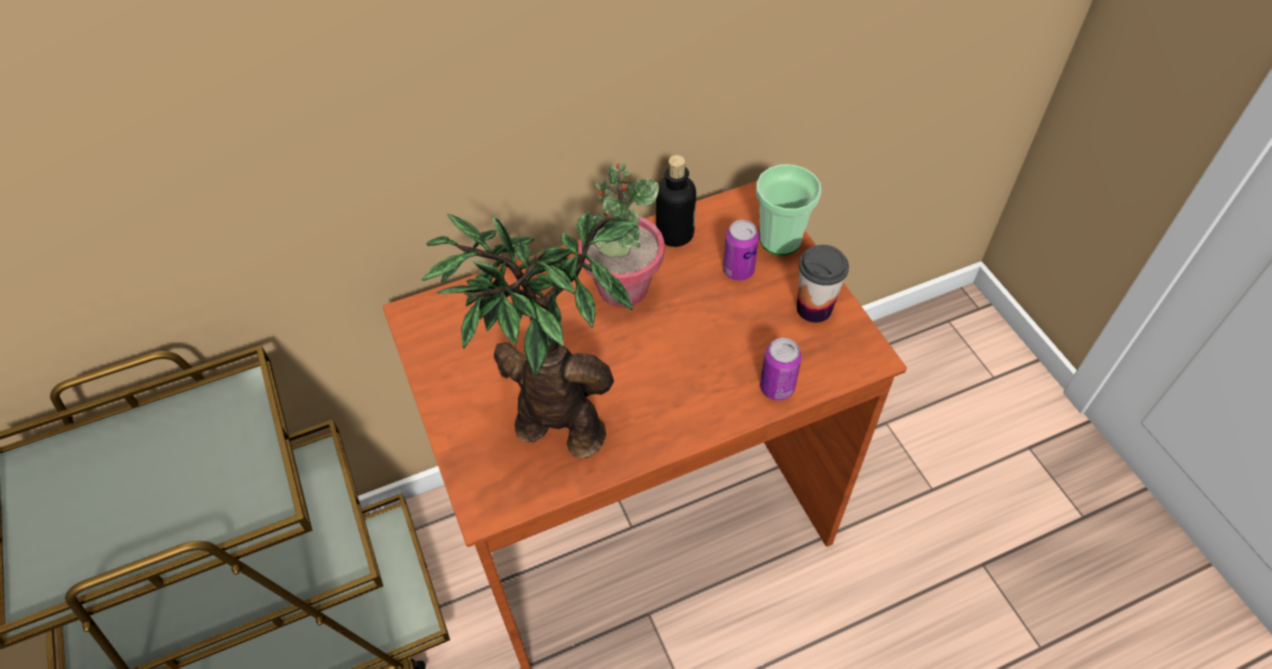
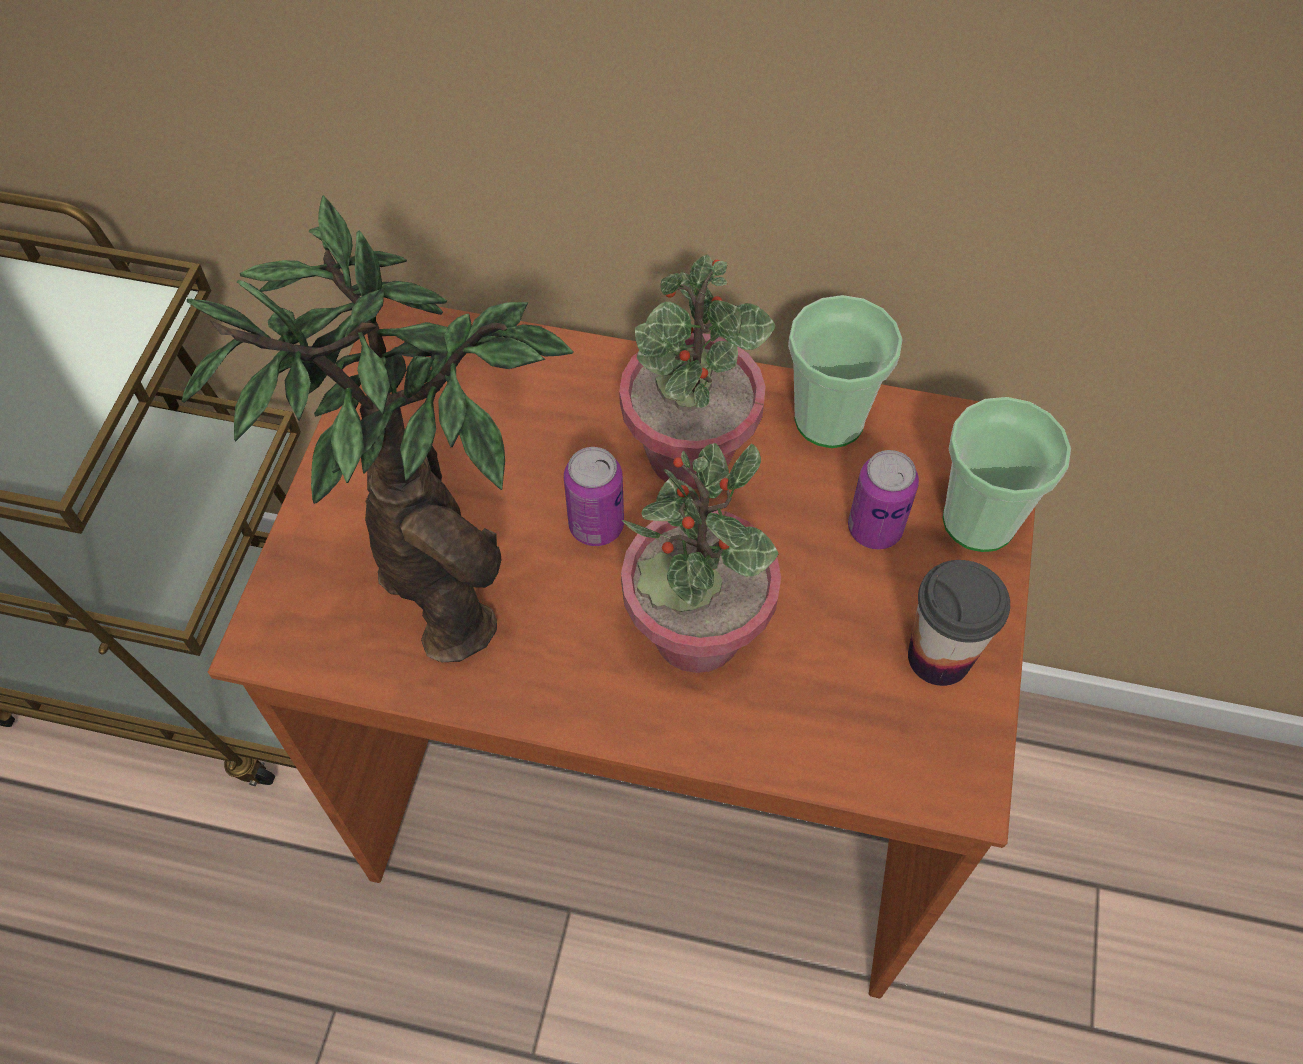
camera: 35 degrees right, 5 degrees up
(675, 234) = (829, 419): bottle -> cup
(699, 366) = (695, 633): none -> potted plant
(777, 388) = (778, 739): can -> can (596, 525)

